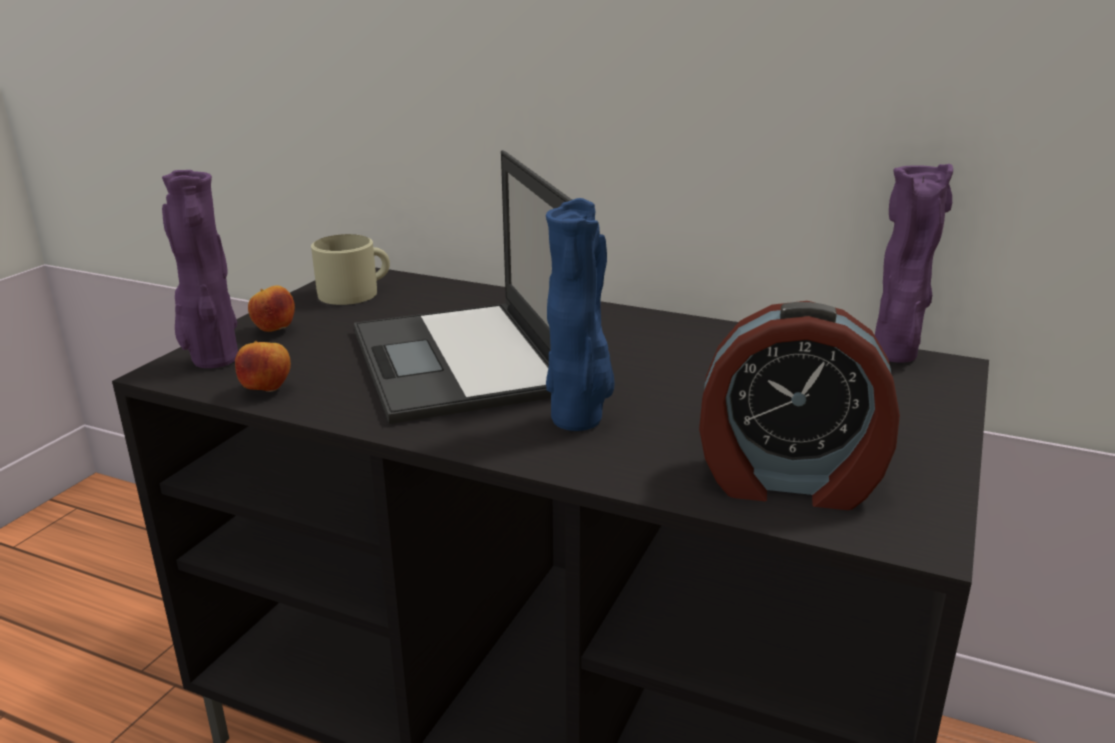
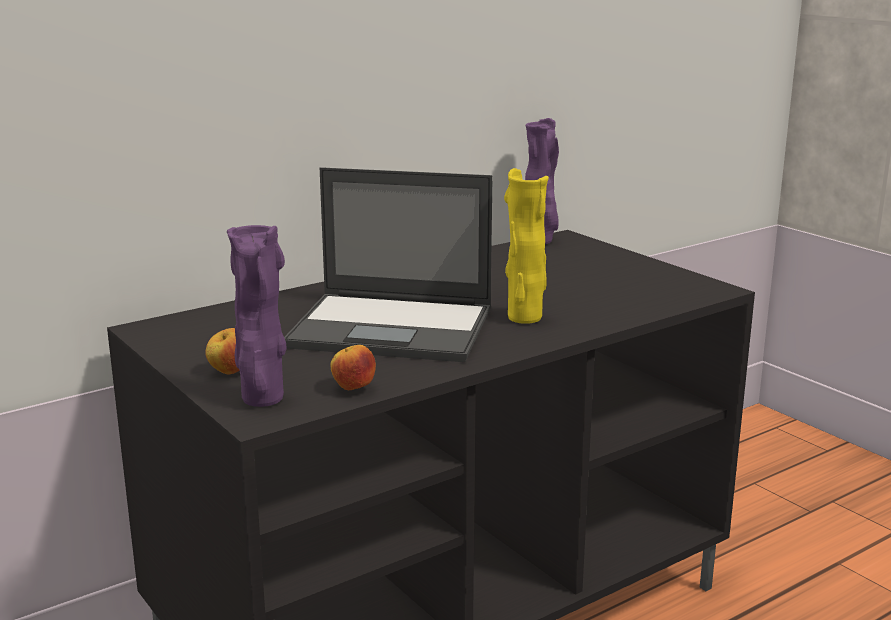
camera: 60 degrees left, 5 degrees down
(355, 293) = (193, 335): beige mug -> none
(579, 420) = (525, 318): blue vase -> yellow vase
(789, 481) = (645, 295): alarm clock -> none

